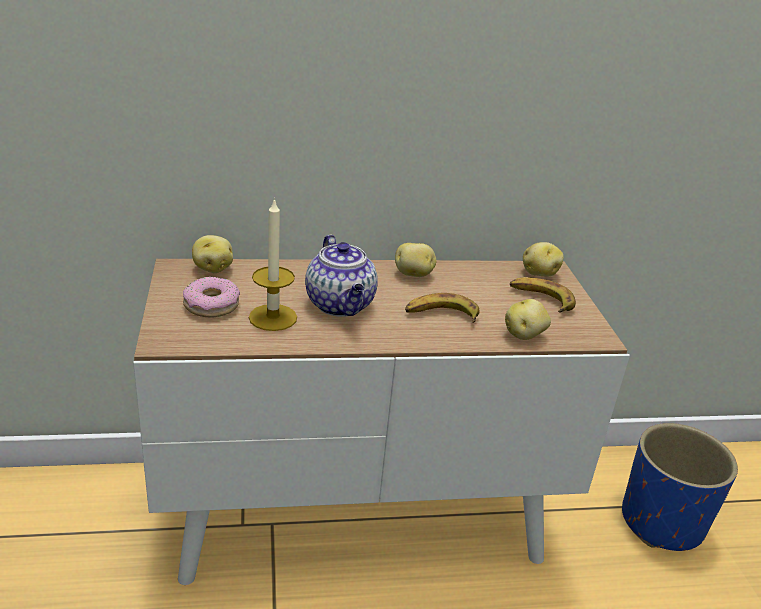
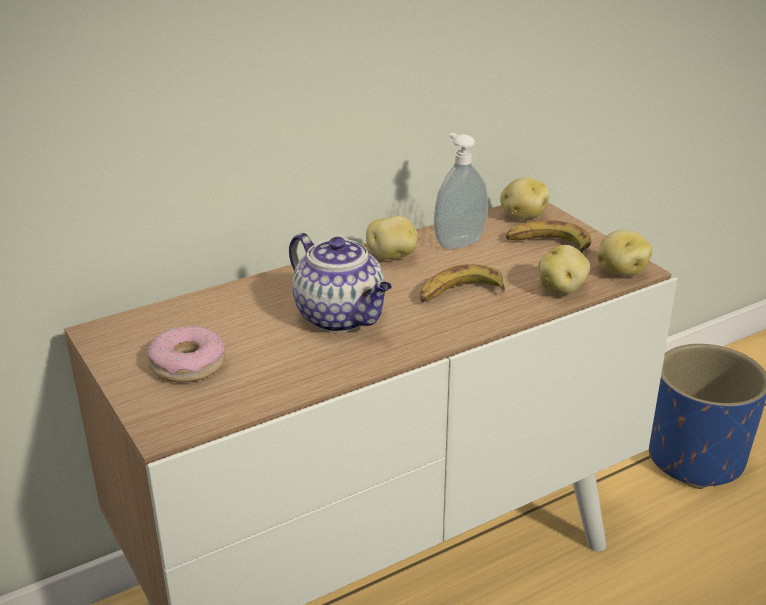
camera: 20 degrees left, 0 degrees up
(213, 268) = (150, 319): potato -> potato (620, 271)
(273, 317) = (274, 356): candle -> none
(471, 278) = (458, 242): none -> soap dispenser

